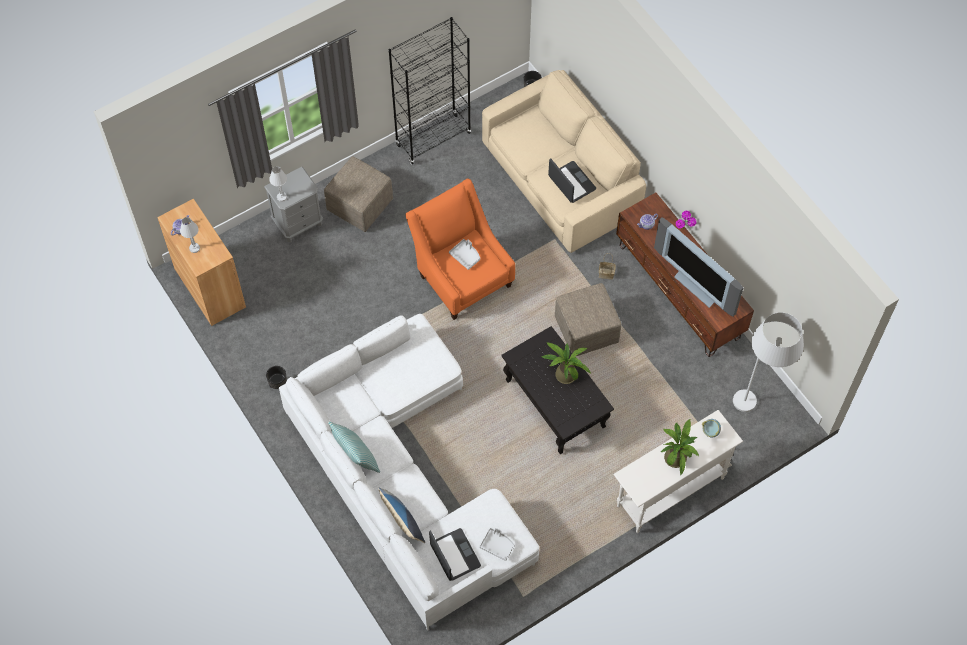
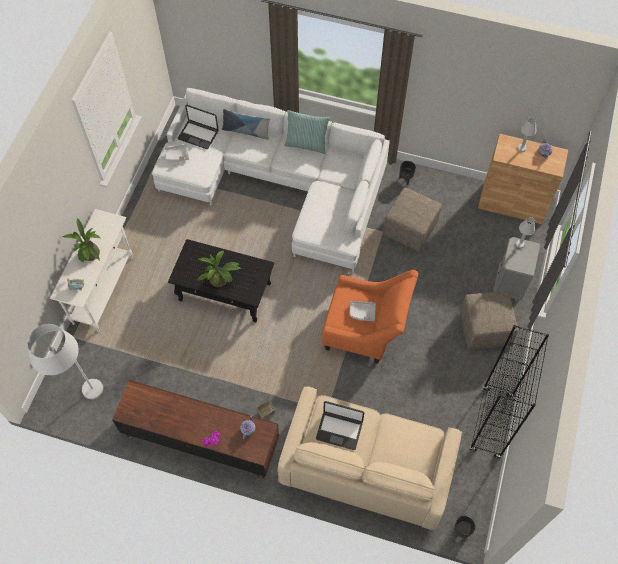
camera: 140 degrees right, 0 degrees up
(585, 330) = (246, 357): beige ottoman -> beige ottoman (410, 229)
(700, 285) = (168, 409): television -> none

